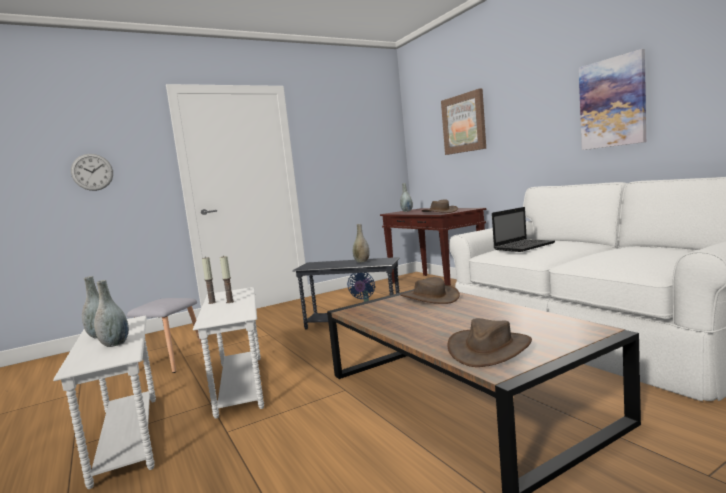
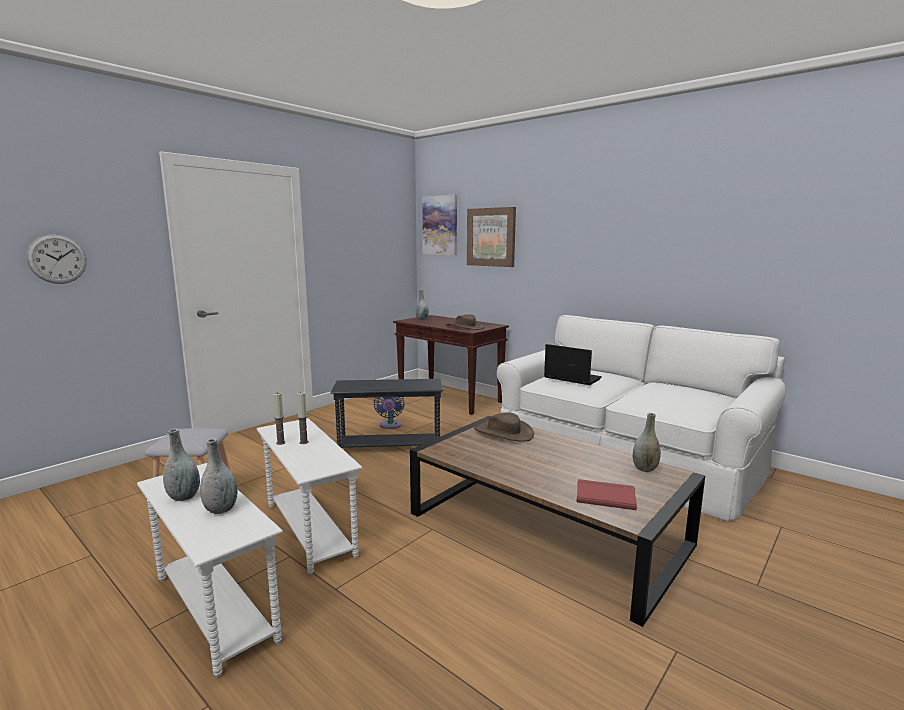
camera: 20 degrees left, 5 degrees up
(362, 261) = (404, 383): grey vase -> grey vase (645, 469)
(489, 348) = (605, 496): brown hat -> red book
(524, 246) = (571, 378): laptop -> laptop turned 90 degrees counterclockwise
(612, 103) = (645, 250): picture -> picture (440, 225)

